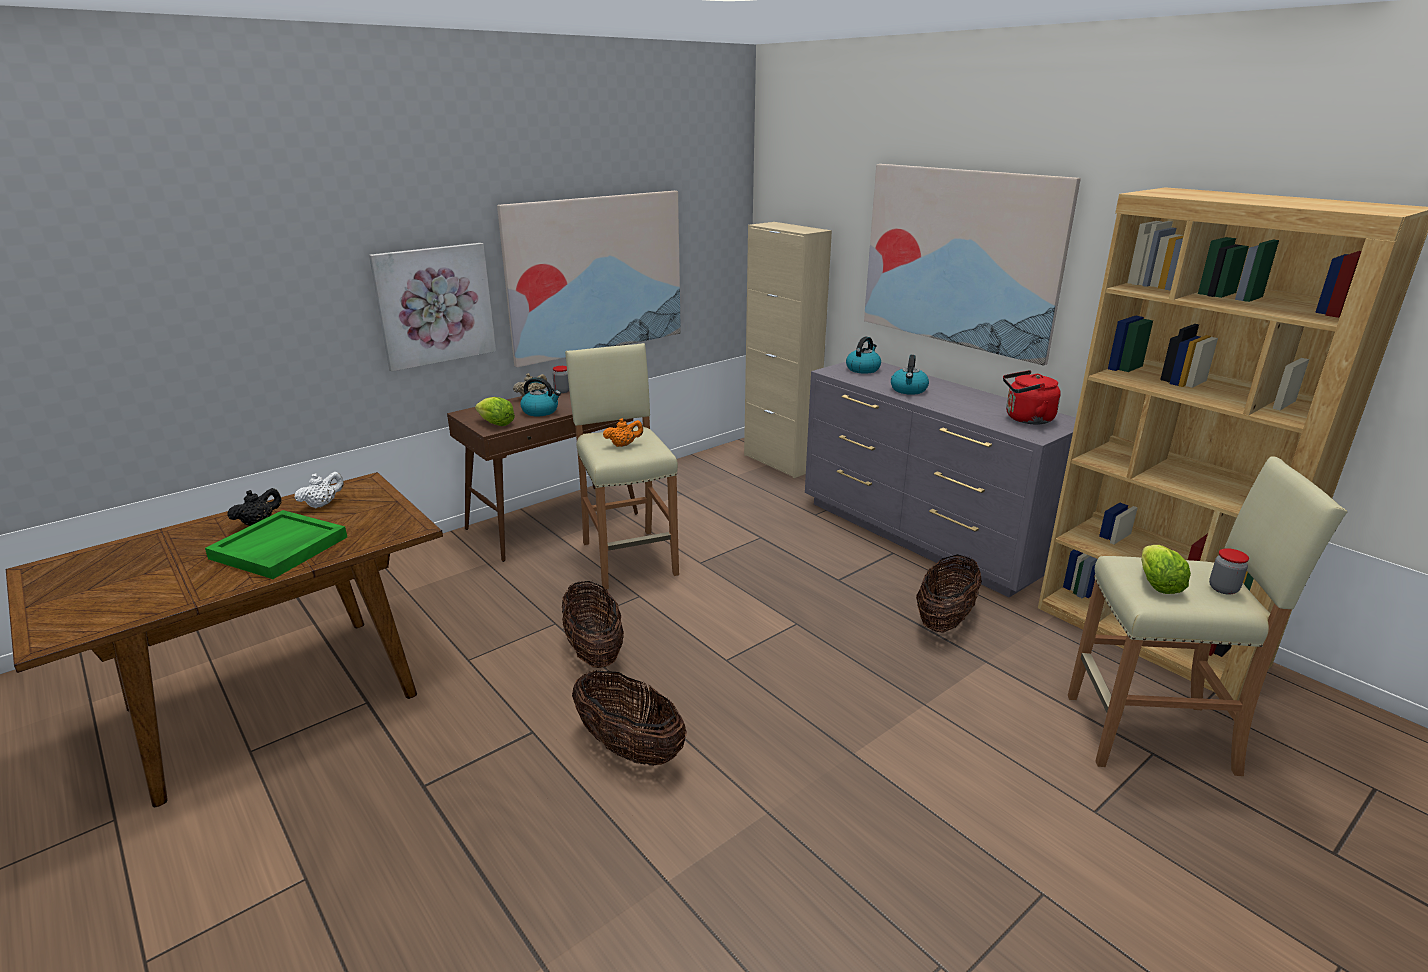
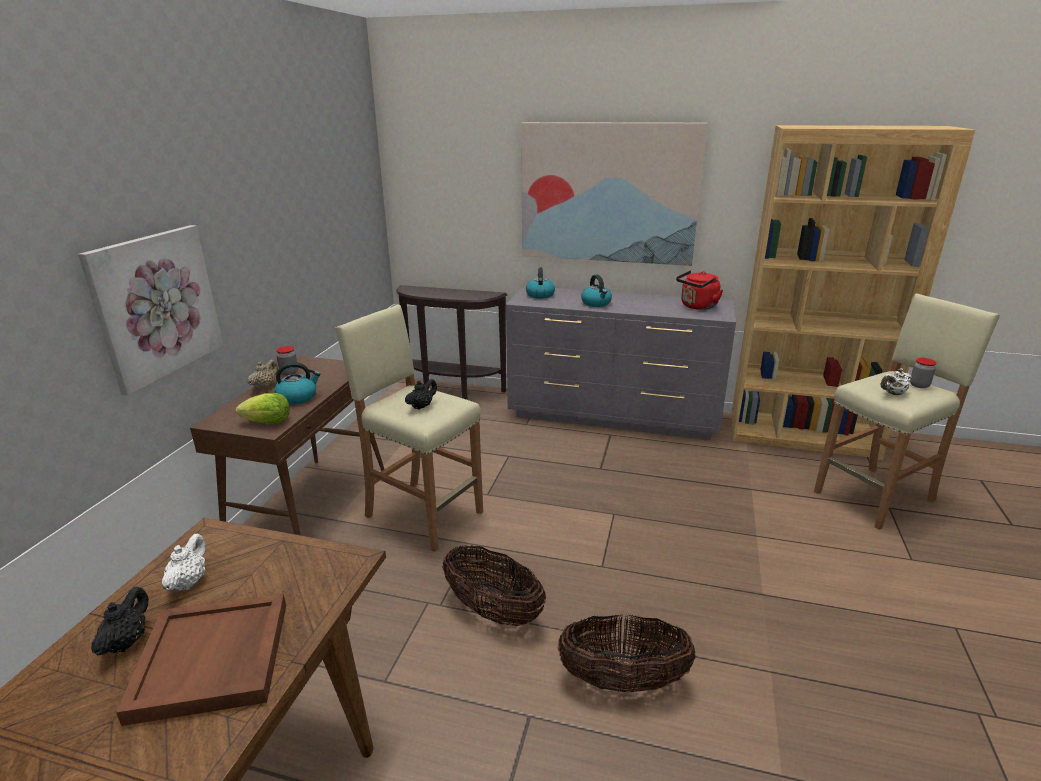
camera: 35 degrees left, 0 degrees up
(279, 548) = (213, 660): green tray -> brown tray
(596, 275) = (288, 248): picture -> none
(623, 445) = (422, 406): orange teapot -> black teapot
(780, 462) = (452, 391): beige cabinet -> brown console table
(945, 619) = (696, 470): basket -> none
(1157, 584) = (893, 393): lettuce -> white teapot

